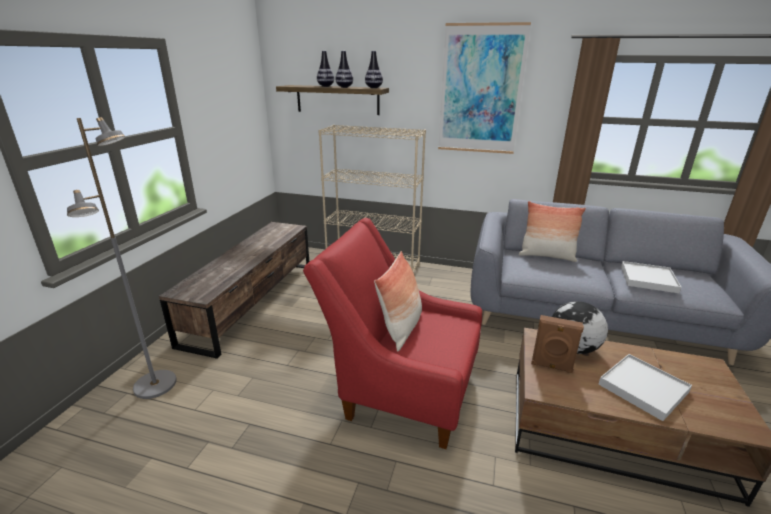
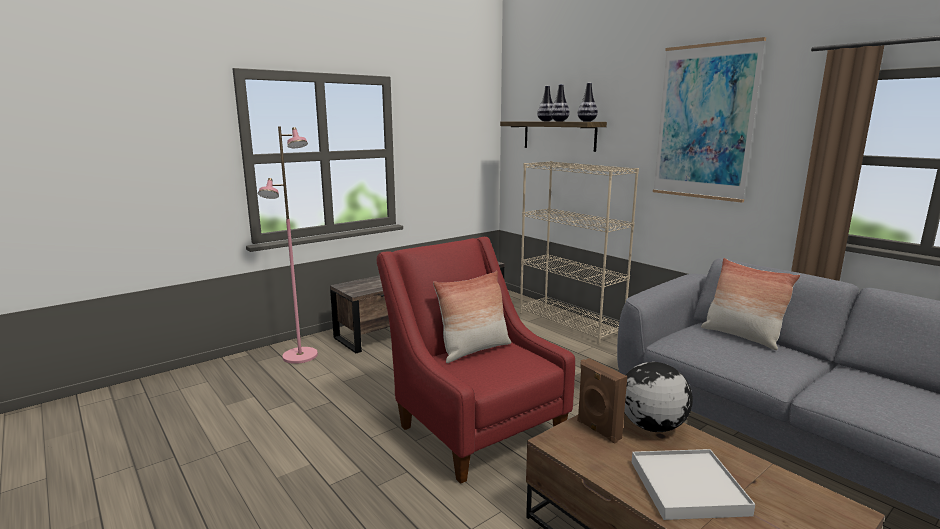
camera: 35 degrees right, 10 degrees down
(156, 385) = (300, 356): grey floor lamp -> pink floor lamp
(648, 279) = (871, 393): white tray -> none

